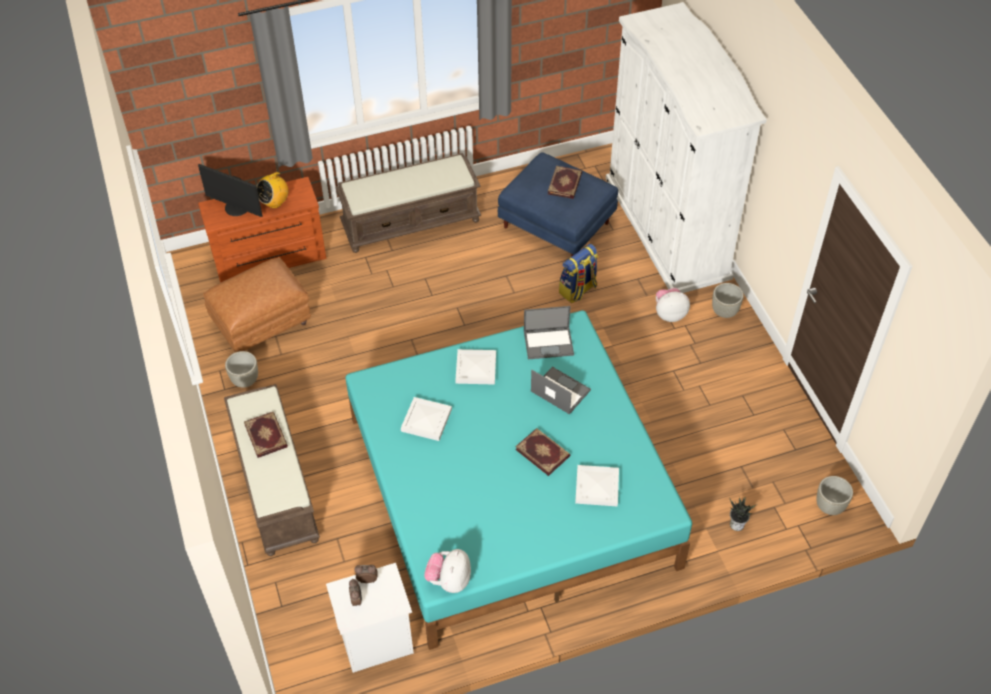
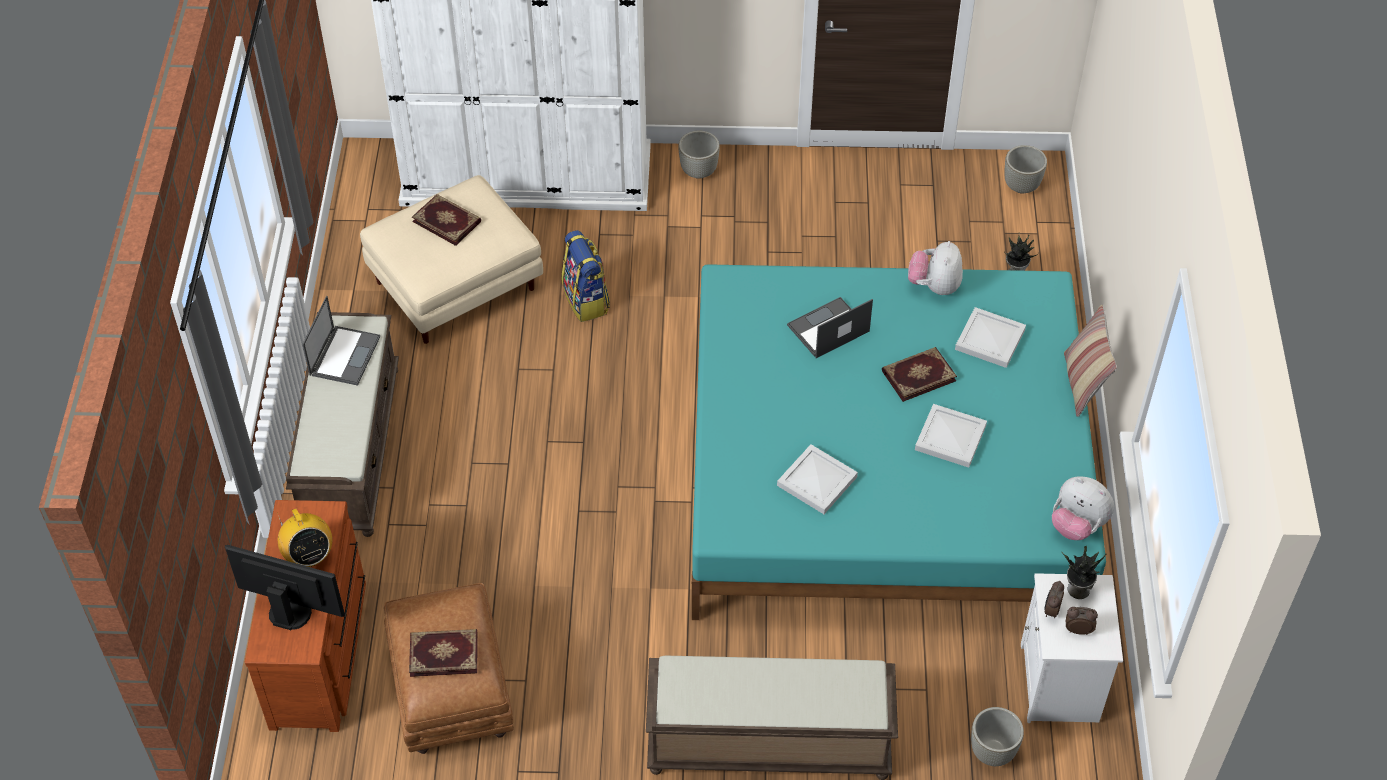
camera: 70 degrees left, 0 degrees up
(236, 208) = (291, 610): monitor -> monitor turned 120 degrees counterclockwise
(245, 380) = (554, 740): grey planter -> grey planter (992, 752)
(266, 435) = (748, 685): book -> book (444, 653)
(390, 591) = (1077, 589): none -> potted plant
(476, 367) = (751, 402): white tray -> white tray (950, 436)
(549, 343) = (744, 315): laptop -> laptop (345, 355)
(557, 225) = (457, 284): blue ottoman -> beige ottoman
(582, 555) = (1082, 384): none -> pillow
(669, 314) = (675, 223): plush toy -> plush toy (934, 286)

